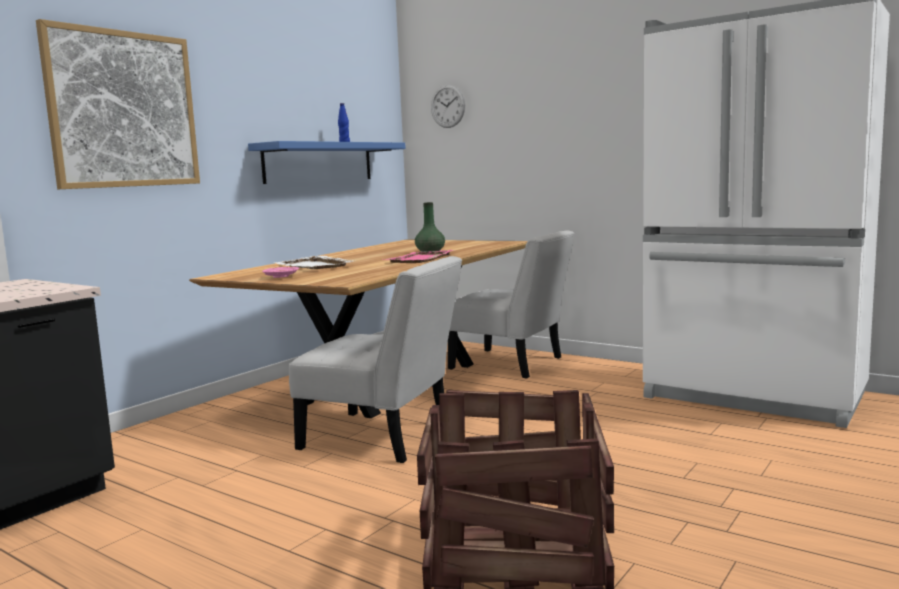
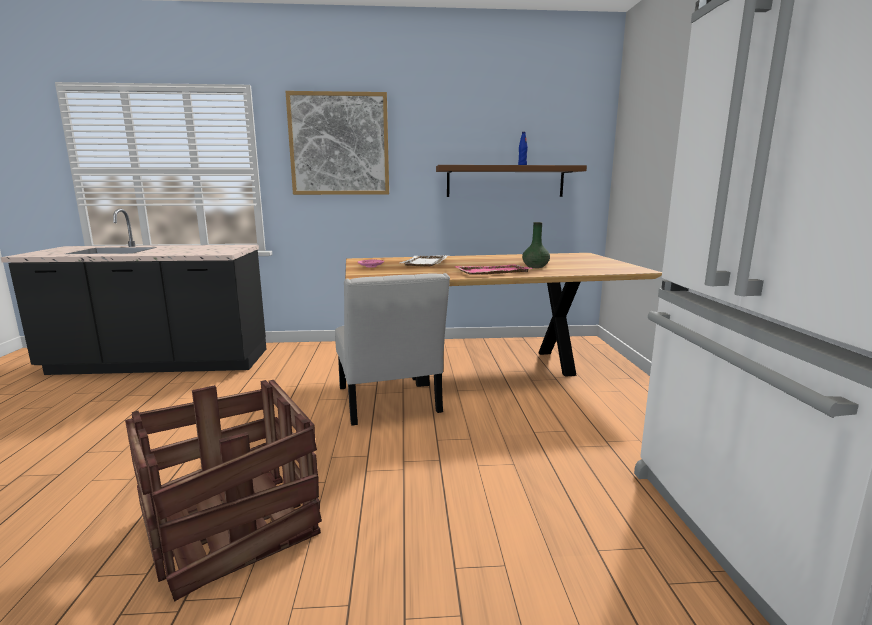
camera: 50 degrees right, 5 degrees up
(319, 162) = (505, 181): blue shelf -> brown shelf
(448, 106) = (638, 129): wall clock -> none
(512, 364) = (604, 388): white chair -> none

